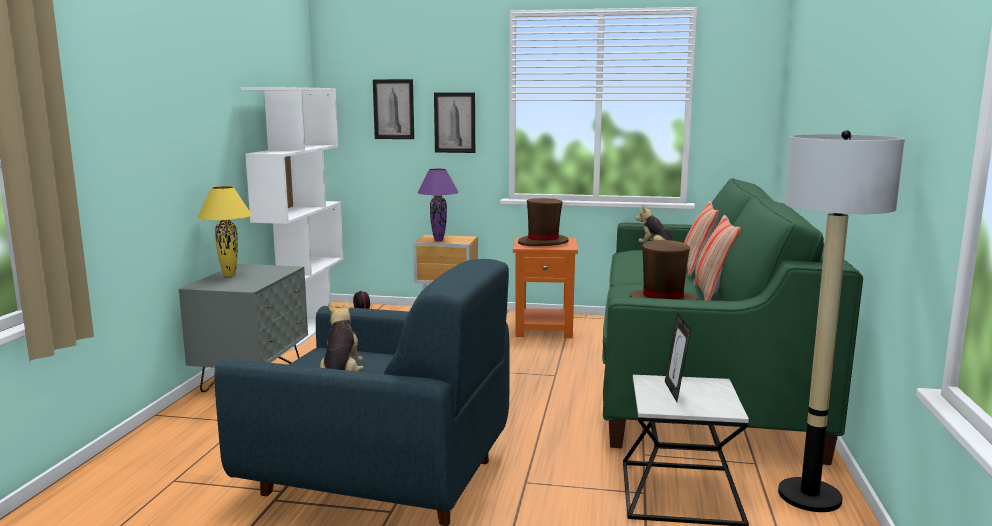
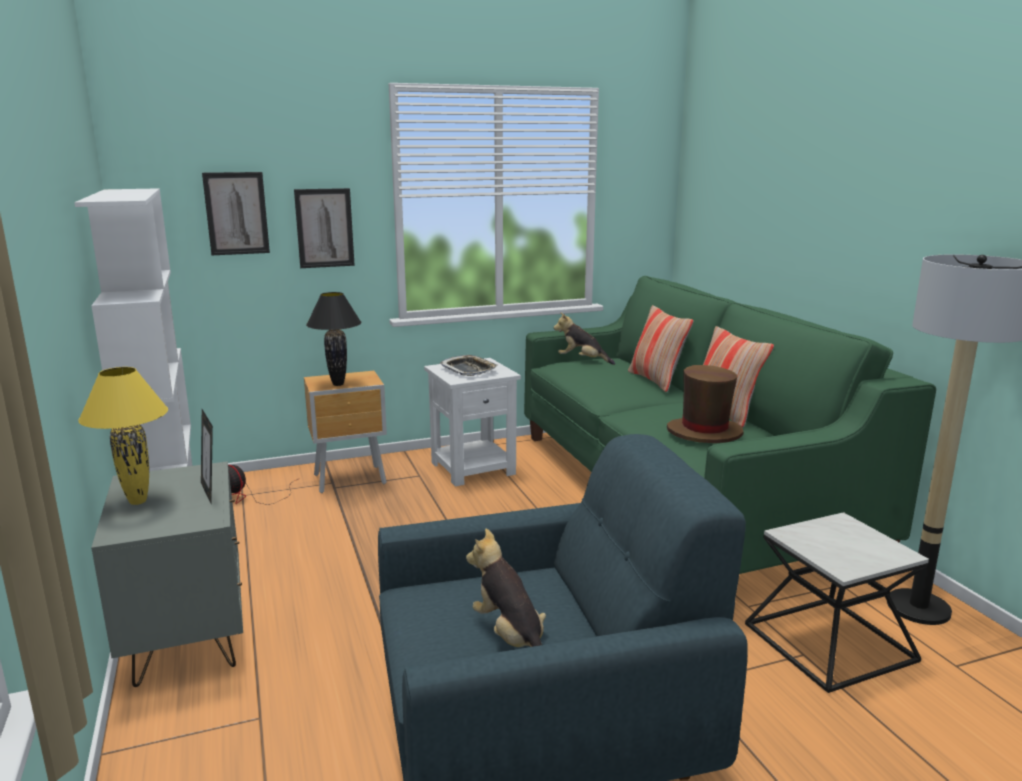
camera: 30 degrees left, 5 degrees up
(438, 240) = (337, 384): purple table lamp -> black table lamp
(543, 242) = (469, 370): brown hat -> tray
(545, 329) = (473, 468): orange side table -> white side table
(675, 391) = (830, 542): picture frame -> picture frame (211, 492)

